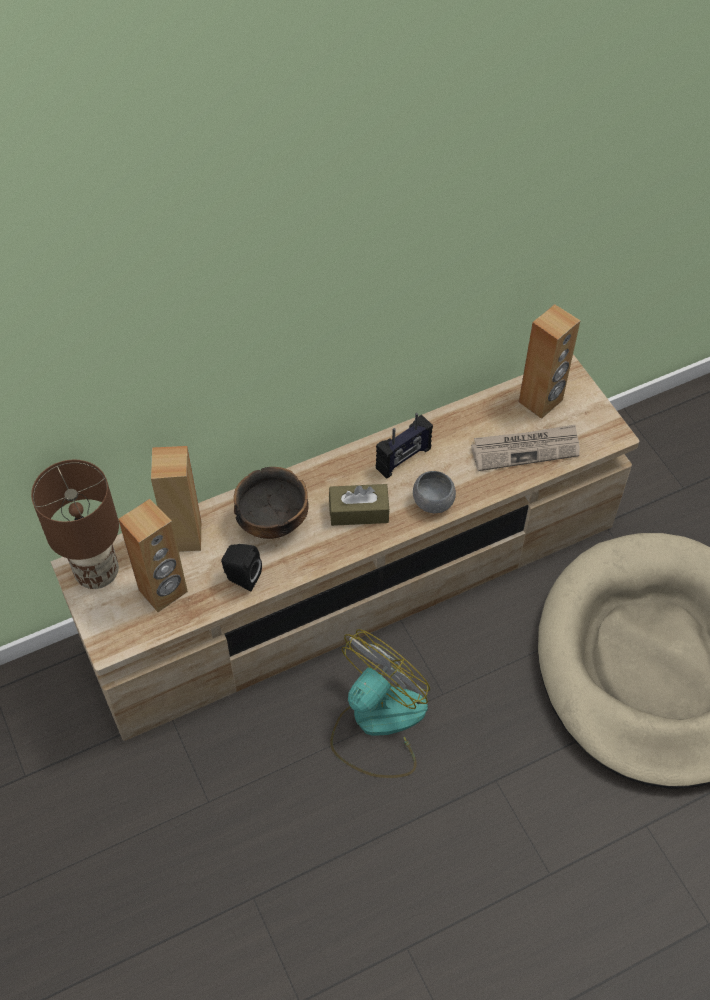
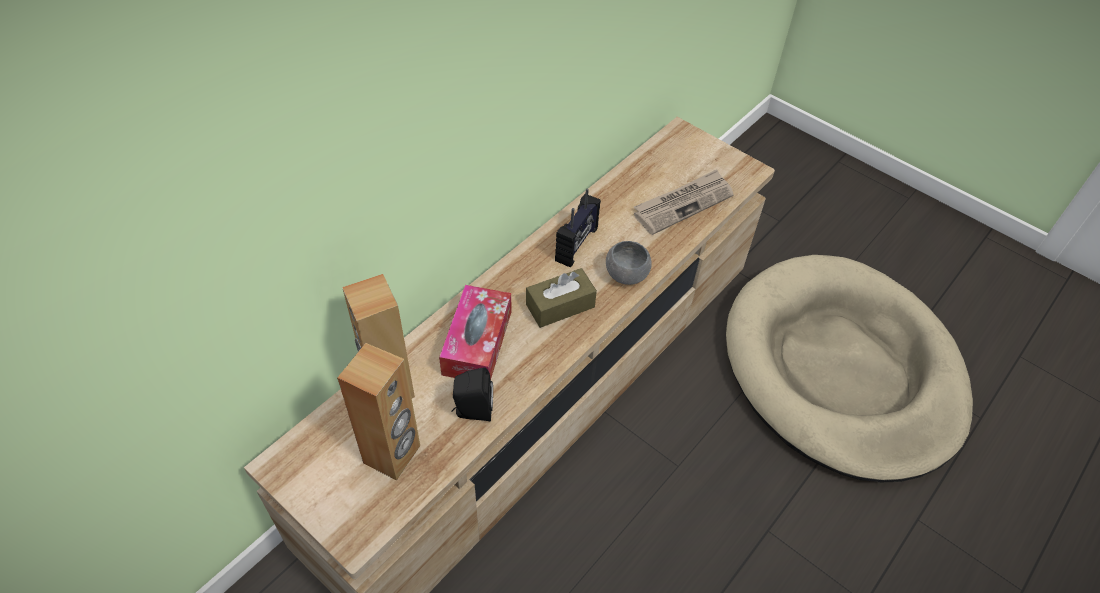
camera: 25 degrees left, 5 degrees down
(96, 572) = (305, 461): brown table lamp -> none
(272, 521) = (477, 342): bowl -> tissue box
(377, 723) = (632, 518): fan -> none
(541, 401) = (672, 160): brown speaker -> none

